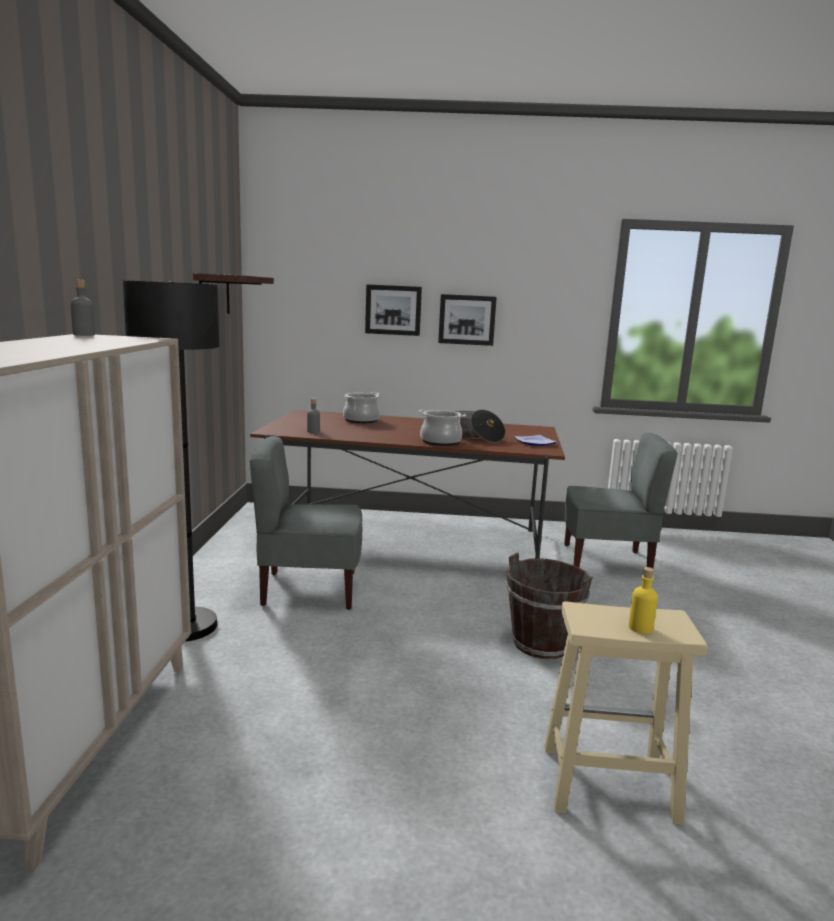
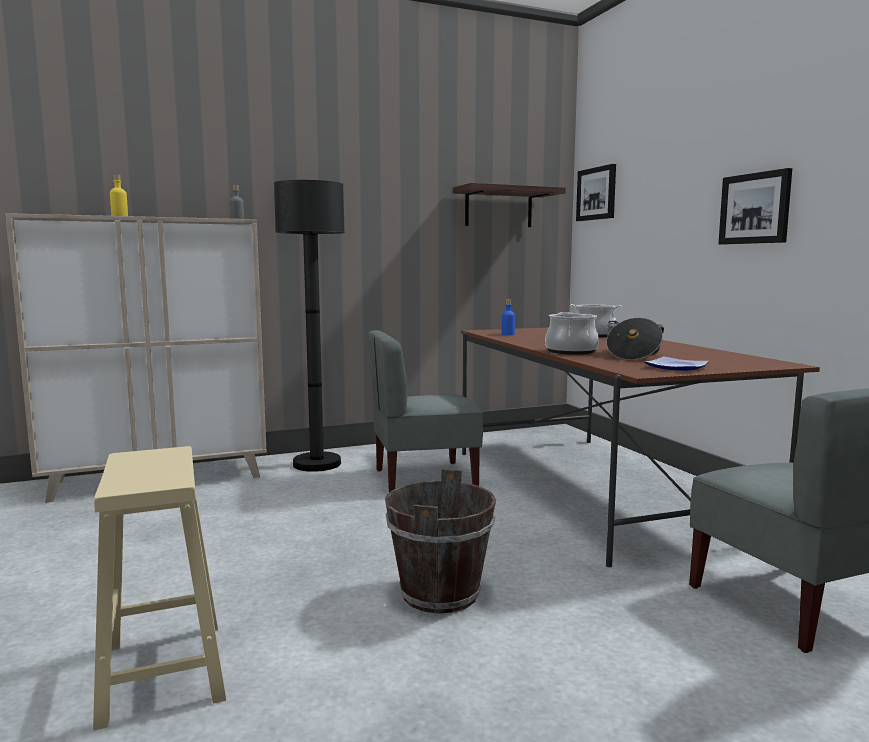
camera: 65 degrees right, 5 degrees down
(309, 589) = (424, 478): grey chair -> grey chair turned 75 degrees counterclockwise
(313, 431) = (508, 334): grey bottle -> blue bottle
(393, 310) = (679, 207): picture -> picture (597, 193)
(640, 628) = (134, 473): yellow bottle -> yellow bottle (119, 216)

